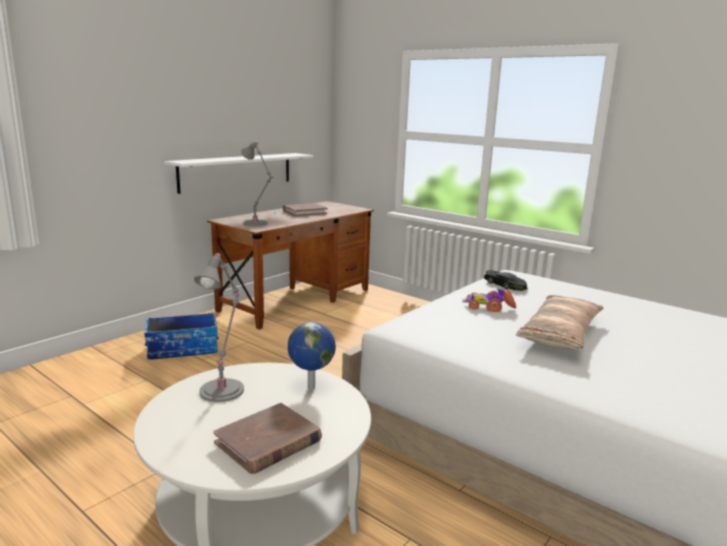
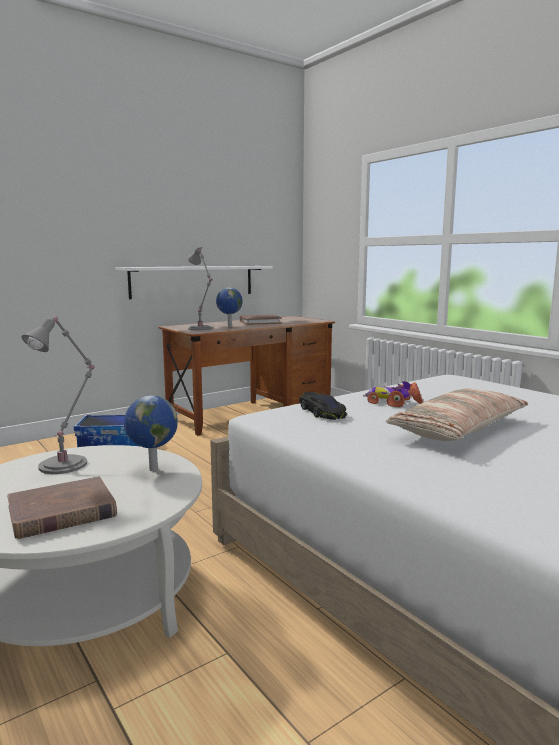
camera: 15 degrees right, 5 degrees down
(280, 219) = (229, 326): none -> globe
(505, 285) = (433, 385): black toy car -> black toy car (322, 412)

